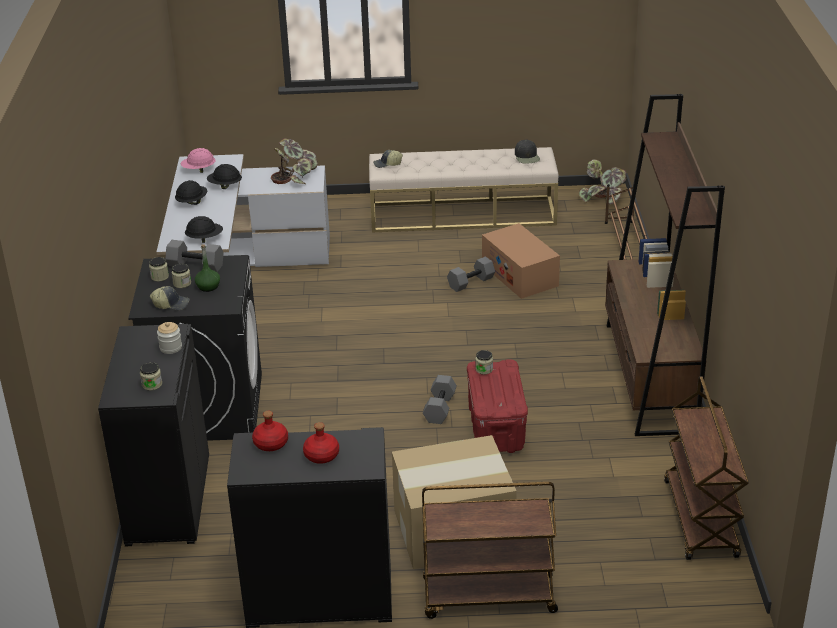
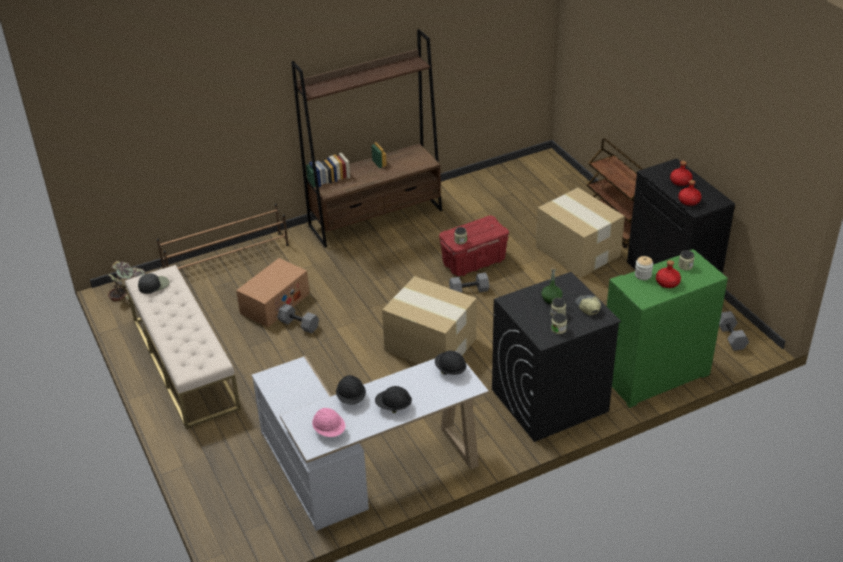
camera: 115 degrees left, 5 degrees up
(139, 359) = (667, 283): none -> red bottle
(167, 499) = (654, 376): black cabinet -> green cabinet
(195, 266) = (530, 318): grey dumbbell -> grey dumbbell (731, 337)
(295, 177) = (284, 384): potted plant -> none
(365, 355) = (431, 345): none -> cardboard box
(387, 164) = (200, 362): cap -> none
(701, 519) = (499, 176): brown cart -> none

